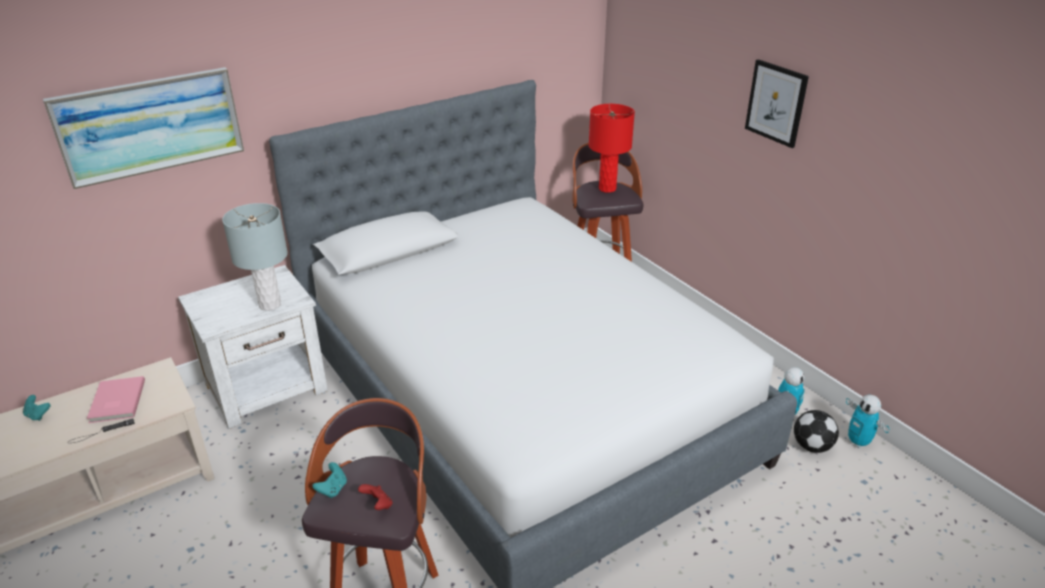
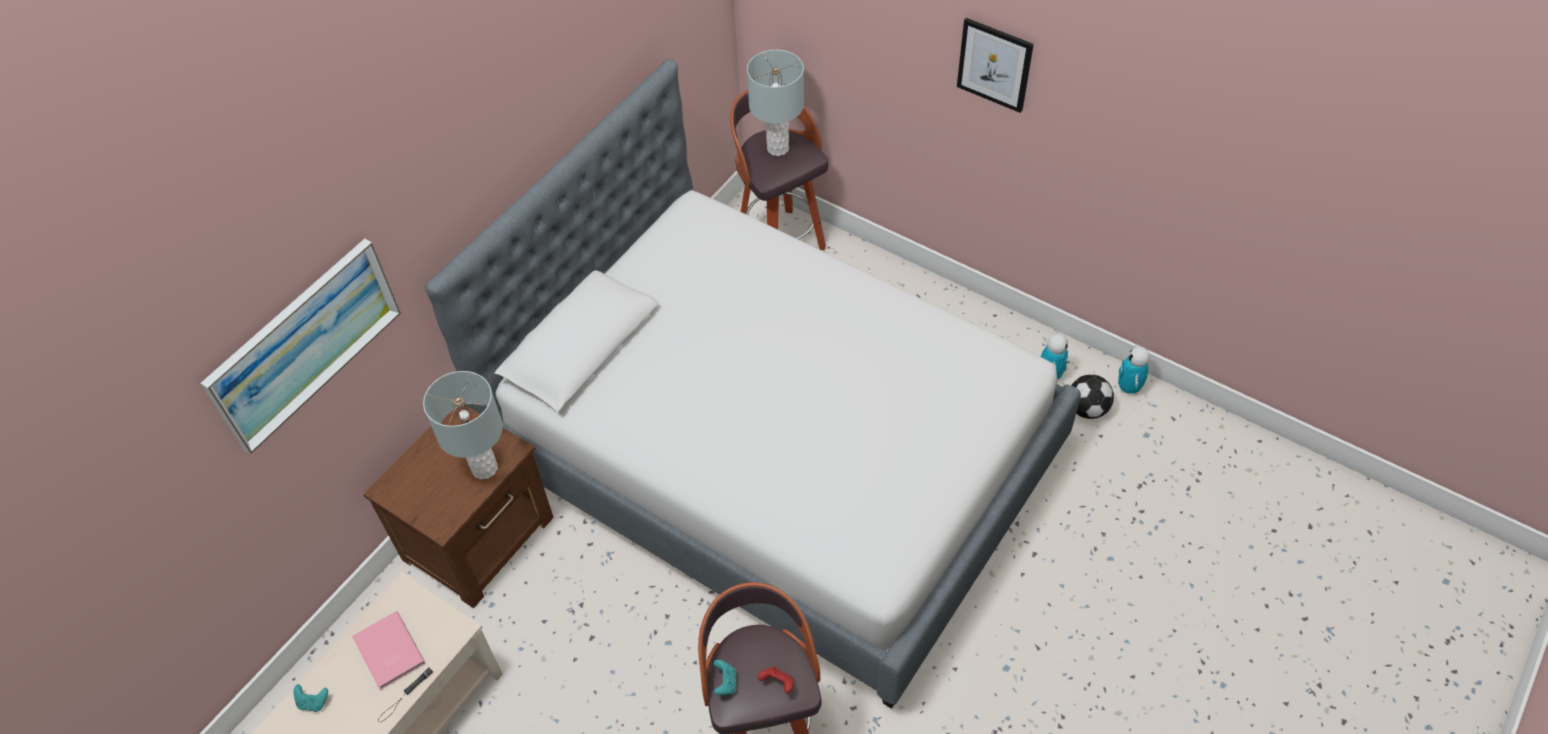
camera: 20 degrees left, 20 degrees up
(268, 388) = (481, 538): white nightstand -> brown nightstand
(607, 188) = (778, 148): red table lamp -> grey table lamp
(858, 442) = (1128, 388): toy robot -> toy robot turned 60 degrees clockwise

